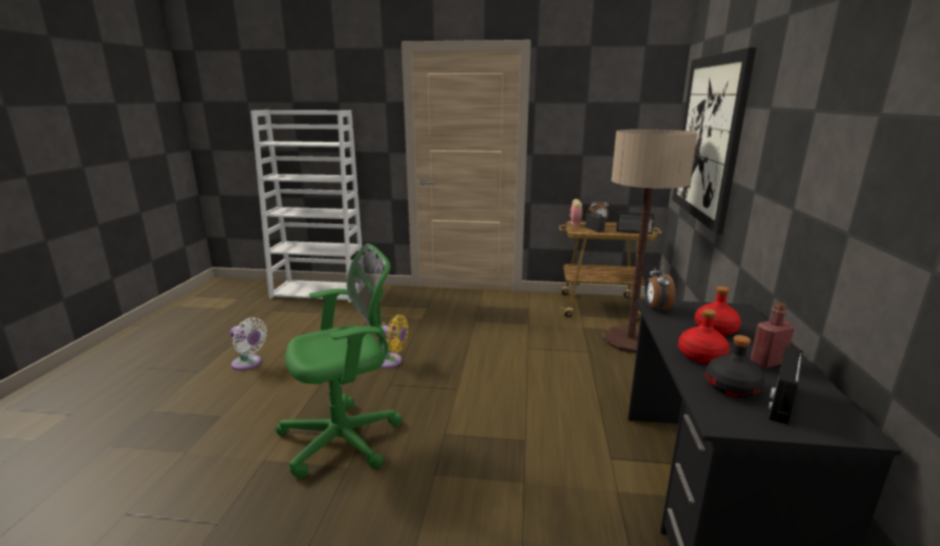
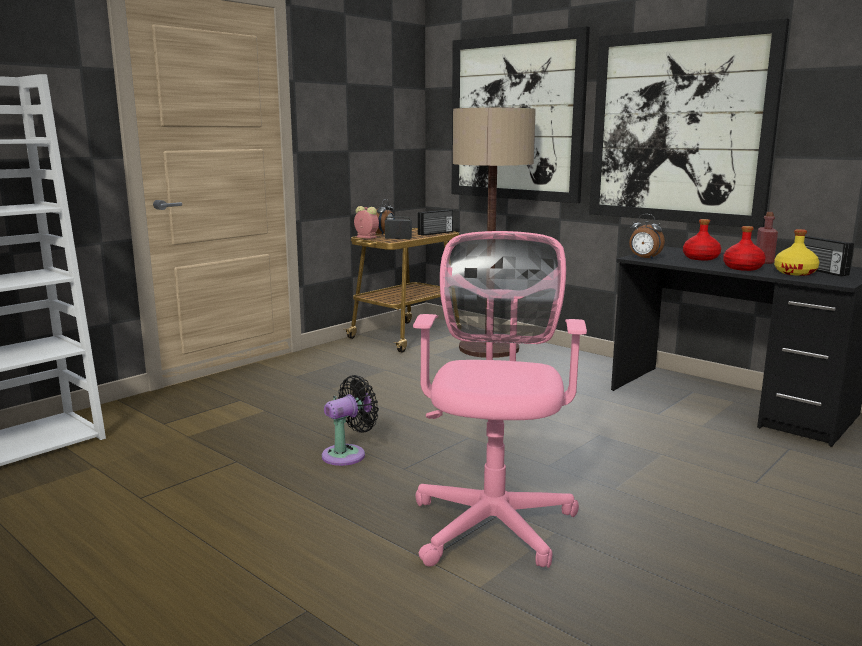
camera: 55 degrees left, 5 degrees down
(248, 364) = (162, 559): white fan -> none
(346, 438) = (494, 520): green office chair -> pink office chair
(391, 361) = (348, 454): yellow fan -> black fan
(732, 387) = (795, 273): black bottle -> yellow bottle
(786, 173) = (679, 127): none -> picture

